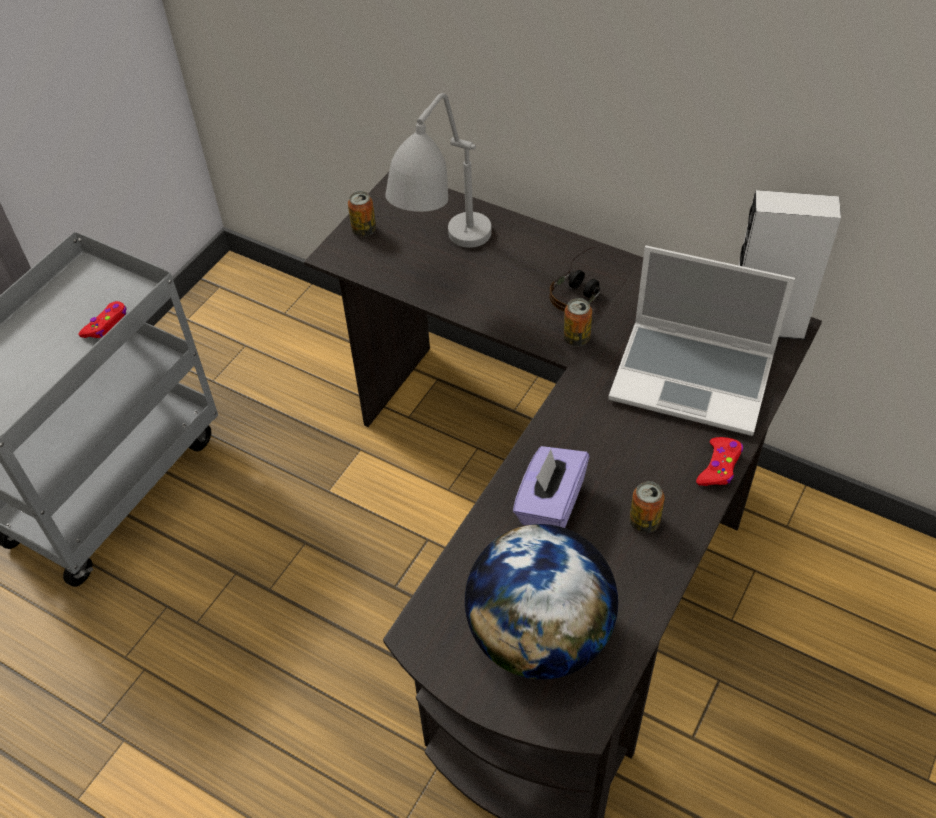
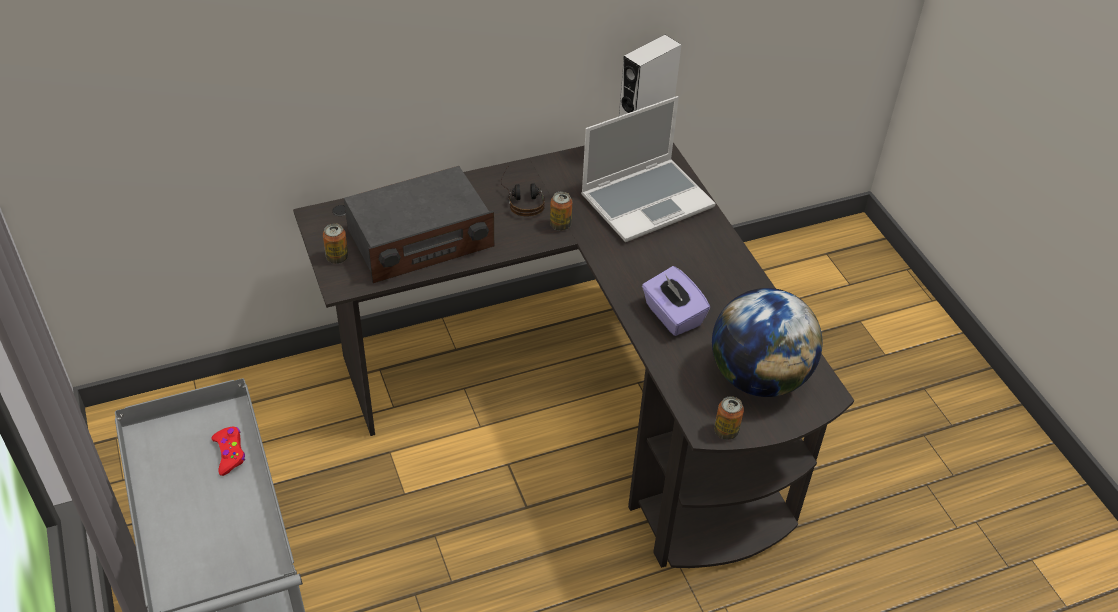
camera: 55 degrees left, 5 degrees down
(444, 262) = (420, 239): grey table lamp -> radio
(644, 522) = (725, 286): can -> can (726, 431)
(719, 466) = (719, 233): red game controller -> none

